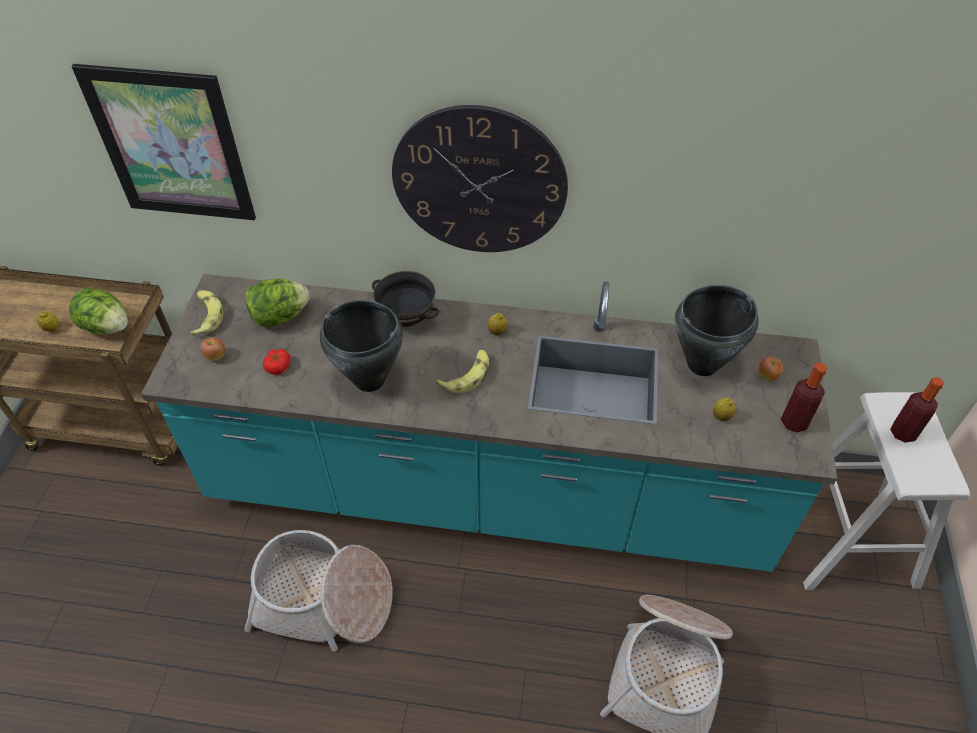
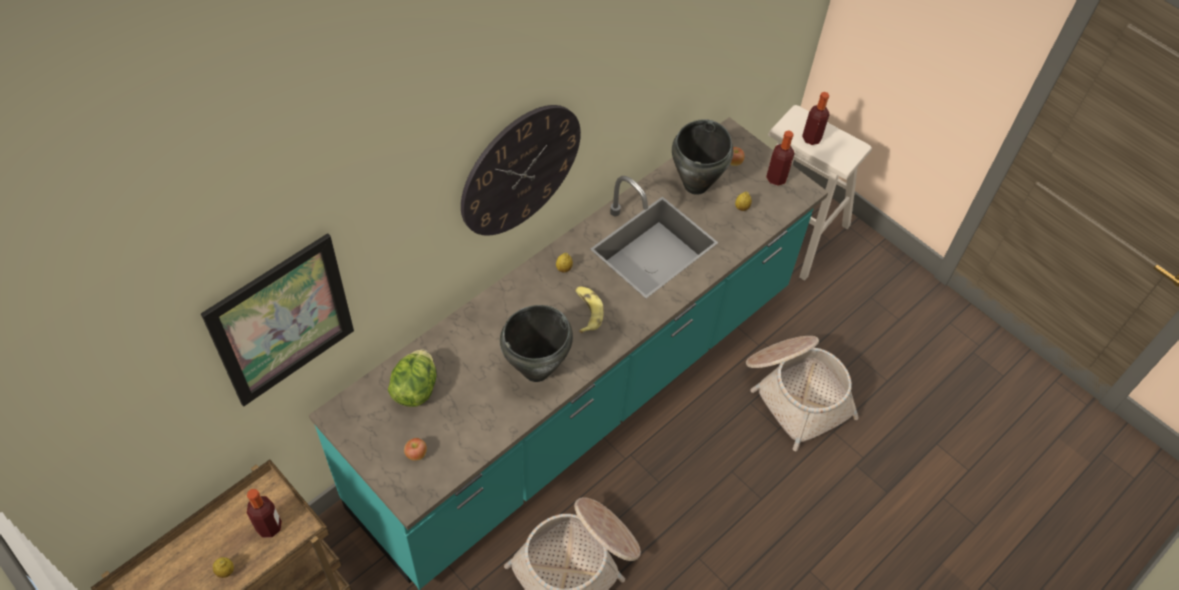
camera: 55 degrees left, 5 degrees up
(106, 327) = (269, 527): lettuce -> bottle
(206, 315) = (363, 437): banana -> none
(278, 366) = (468, 419): tomato -> none
(406, 319) = (499, 312): black bowl -> none

